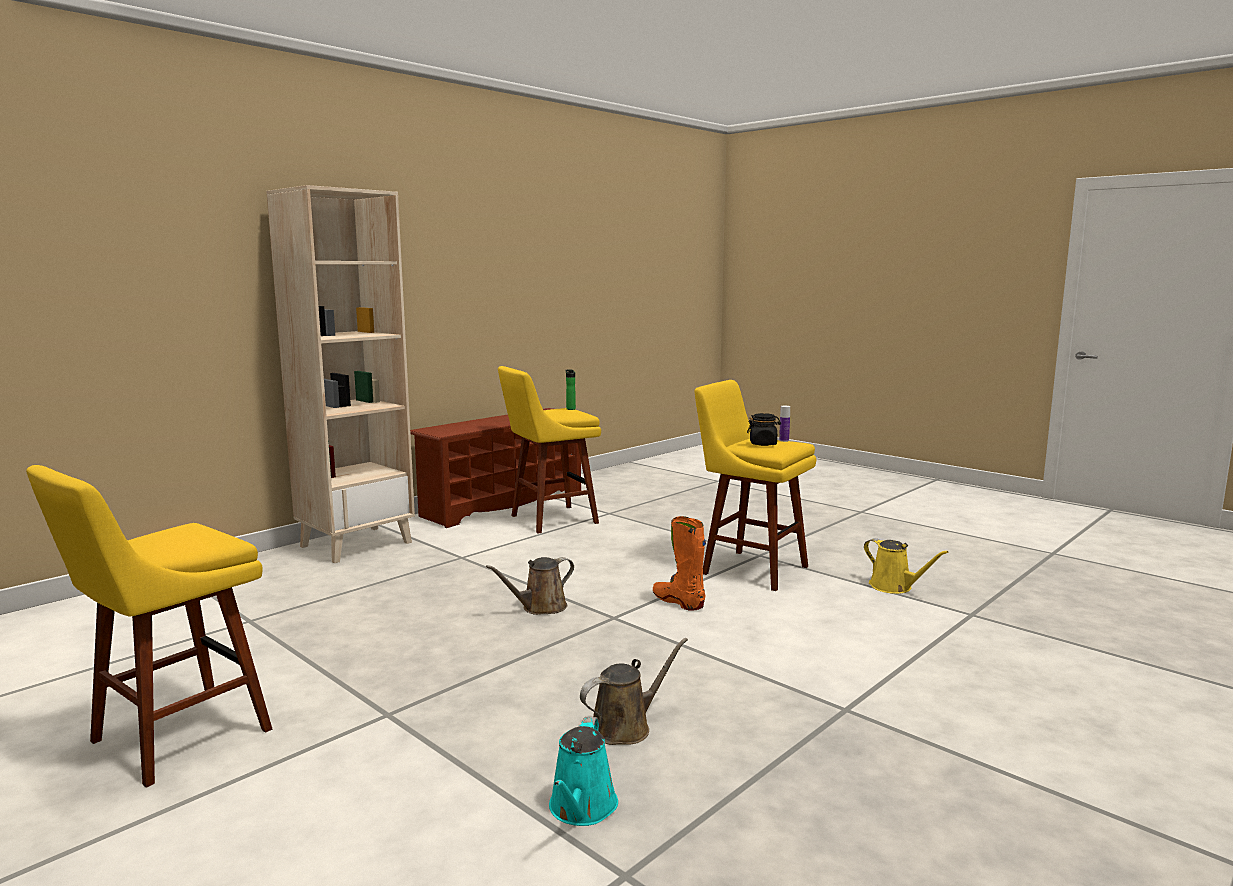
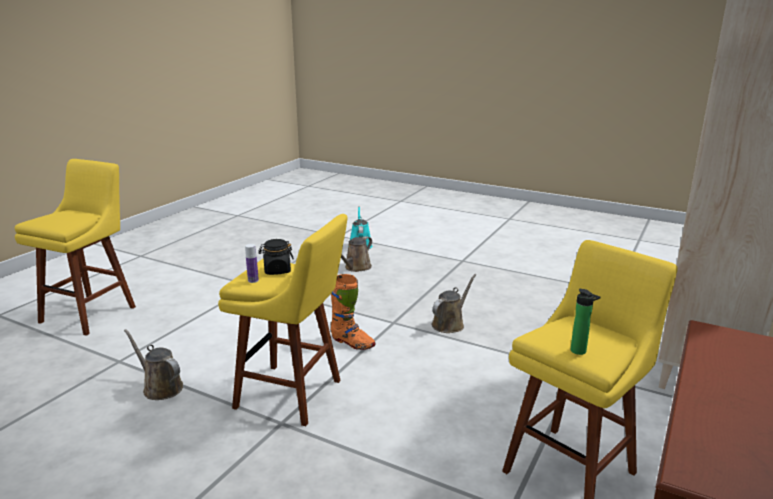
camera: 165 degrees right, 10 degrees up
(172, 739) = (531, 245): yellow stool -> yellow stool (92, 312)
(894, 587) = (160, 387): yellow watering can -> brown watering can

